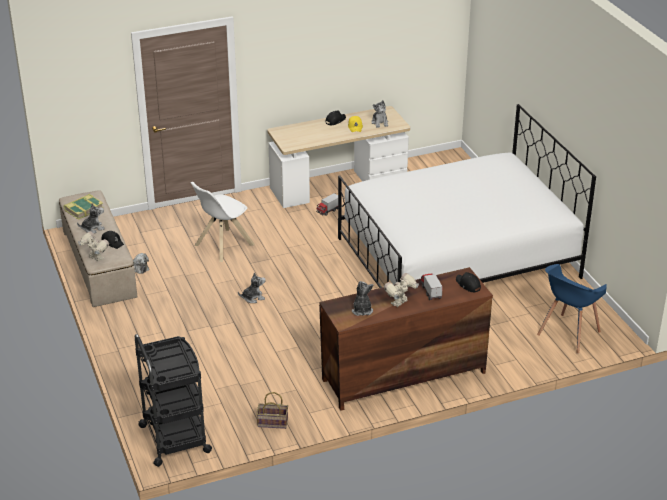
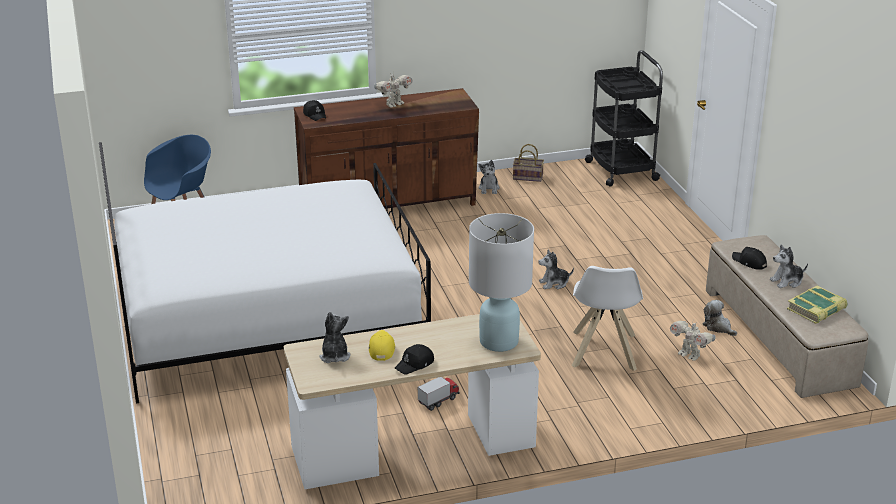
camera: 175 degrees left, 5 degrees down
(95, 258) = (762, 244): toy robot -> toy robot (689, 355)
(222, 246) = (603, 352): white chair -> white chair turned 135 degrees clockwise
(290, 133) = (498, 341): none -> white table lamp
(362, 310) = (435, 101): plush toy -> plush toy (489, 189)
(431, 292) = (357, 111): toy truck -> none

